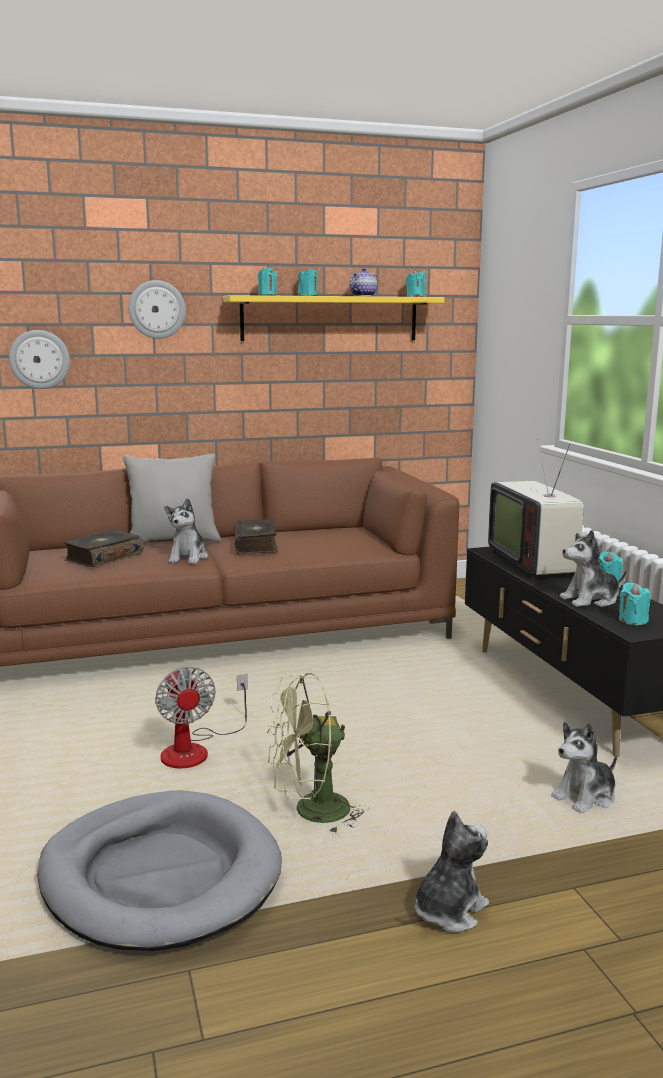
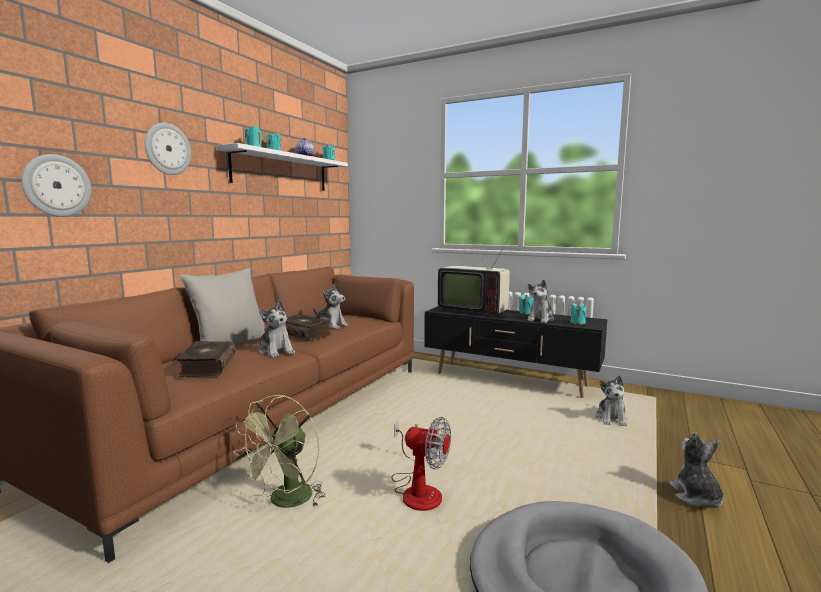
camera: 45 degrees left, 5 degrees down
(307, 541) = (330, 325): none -> plush toy
(311, 813) = (552, 488): green fan -> green fan (286, 502)
(330, 318) = (281, 171): yellow shelf -> white shelf

